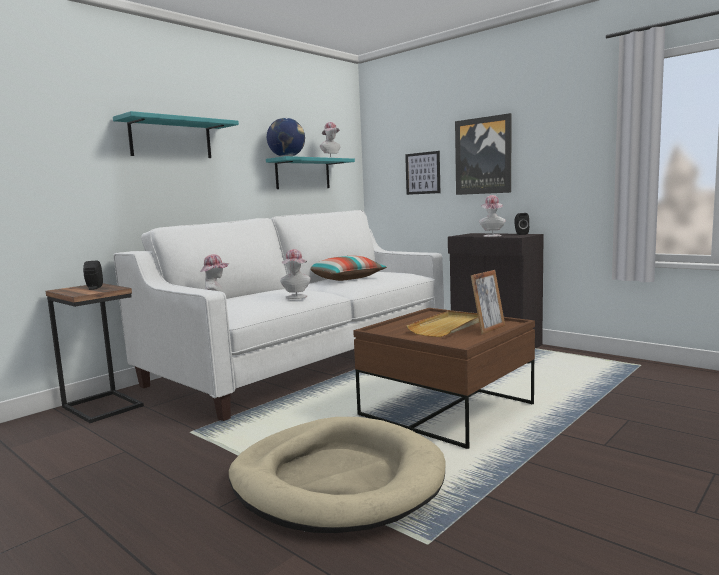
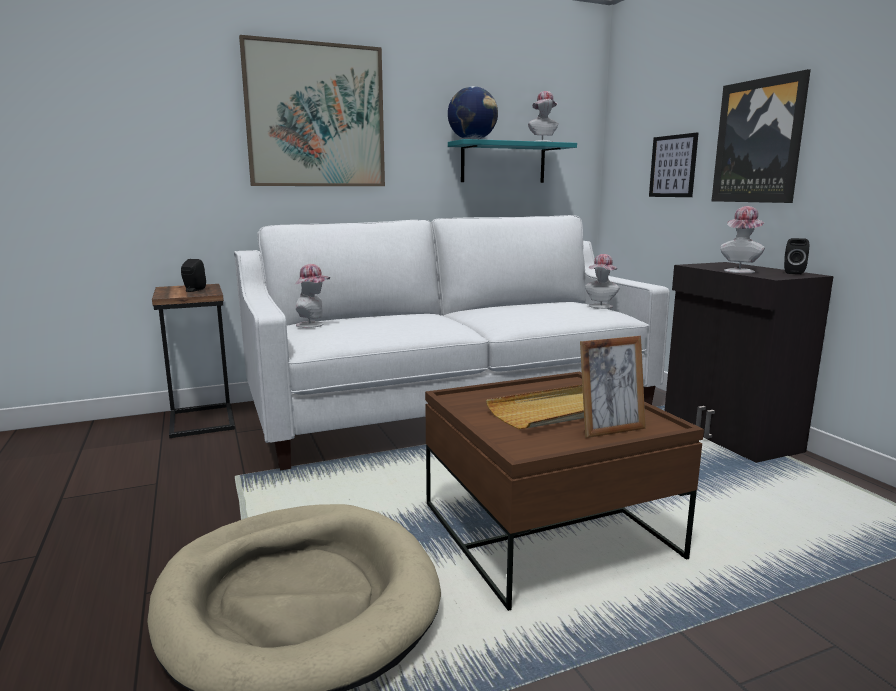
camera: 25 degrees right, 5 degrees up
(171, 139) = (316, 116): turquoise shelf -> picture
(296, 297) = (406, 330): hat -> hat (600, 307)
(345, 279) = (514, 309): pillow -> none

